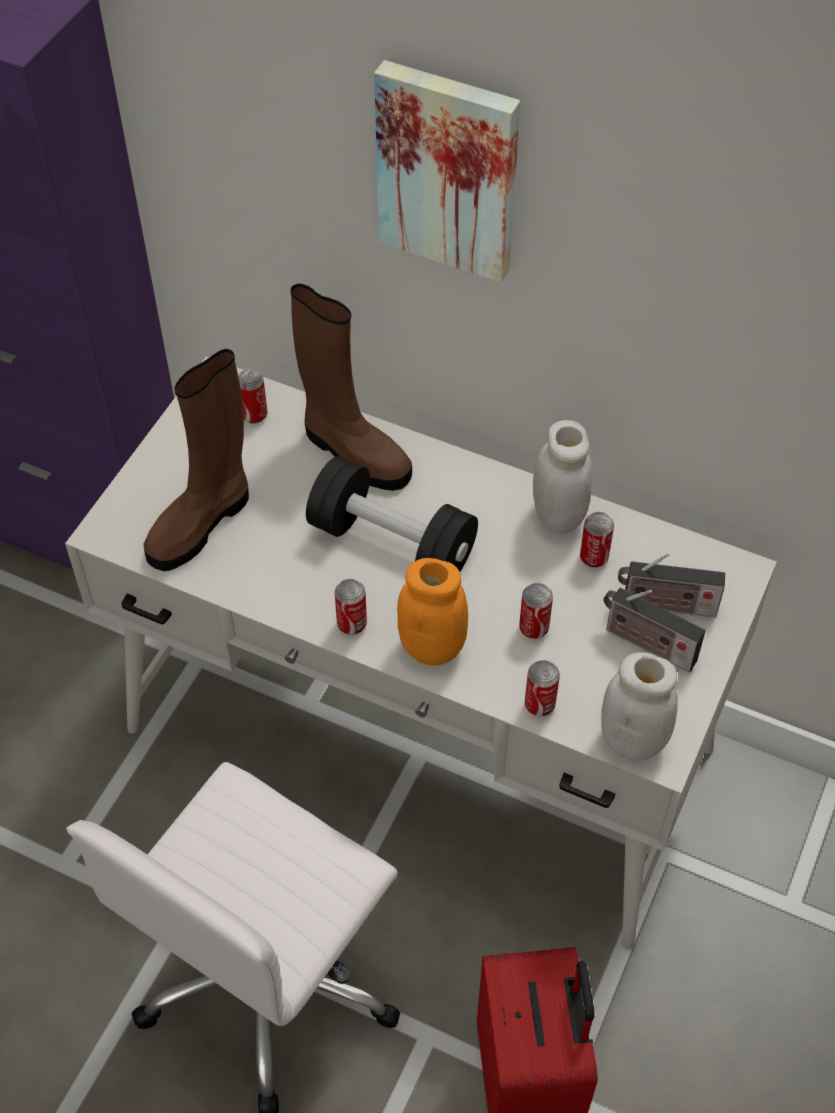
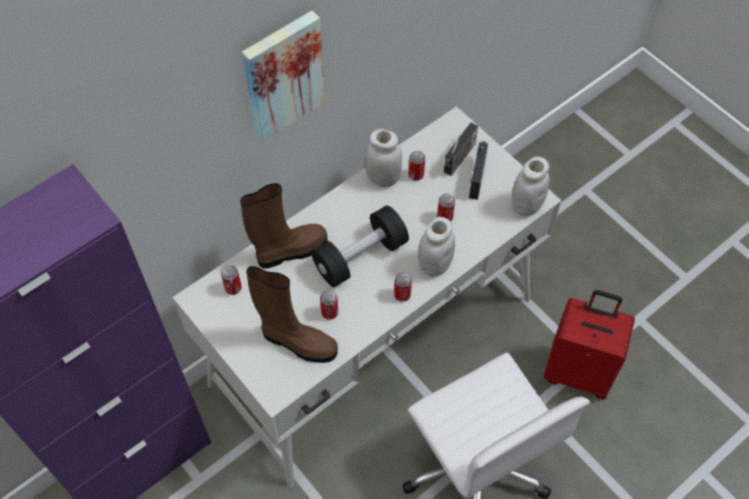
camera: 65 degrees left, 5 degrees up
(202, 523) = (297, 342): brown boot -> brown boot turned 45 degrees counterclockwise
(432, 647) = (434, 265): orange jar -> white jar
(539, 704) = (489, 234): can -> can (329, 313)
(646, 644) = (476, 177): radio -> radio turned 135 degrees clockwise

